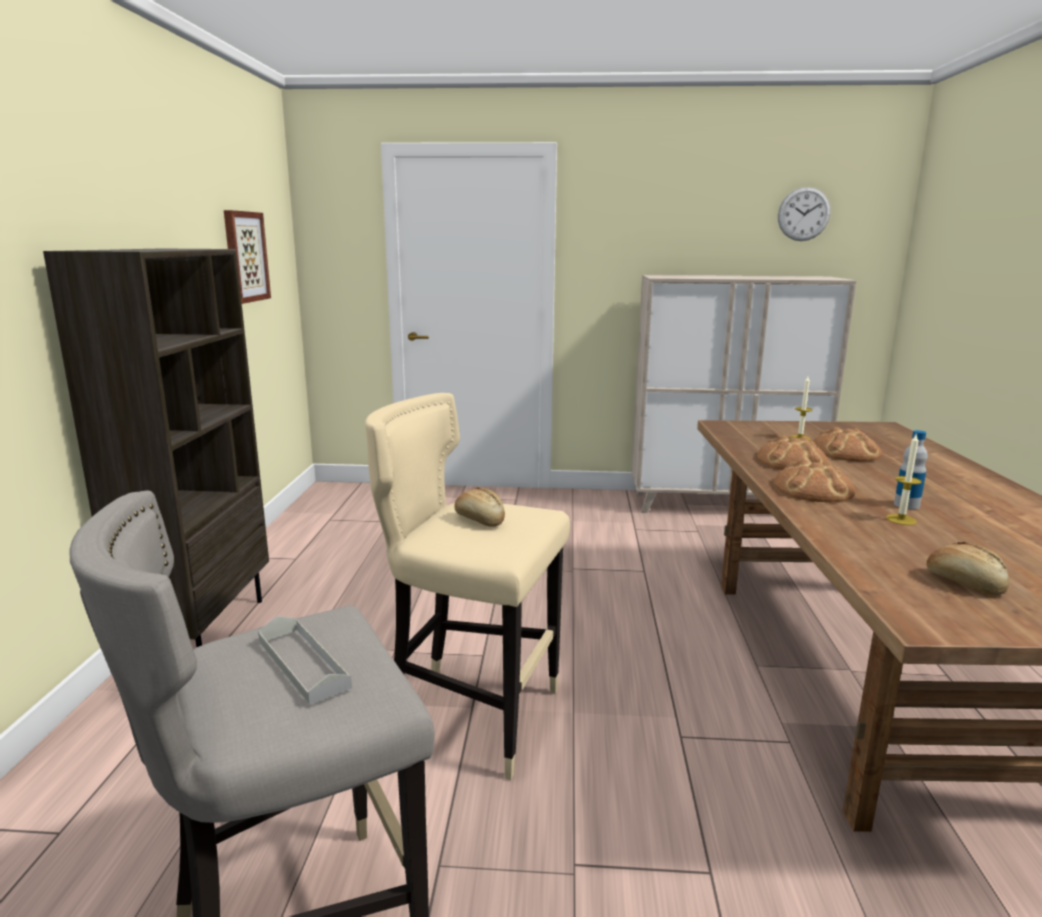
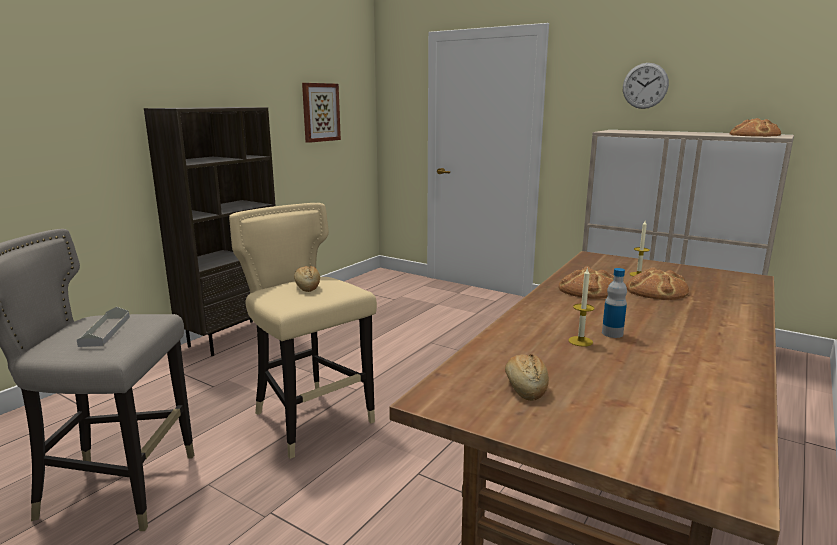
camera: 30 degrees right, 0 degrees up
(803, 214) = (769, 74): wall clock -> wall clock (645, 86)
(813, 489) = (558, 309): bread -> bread (754, 135)

